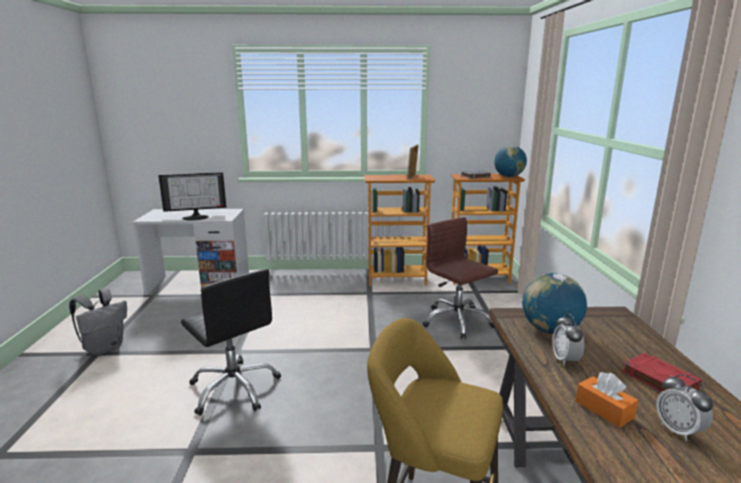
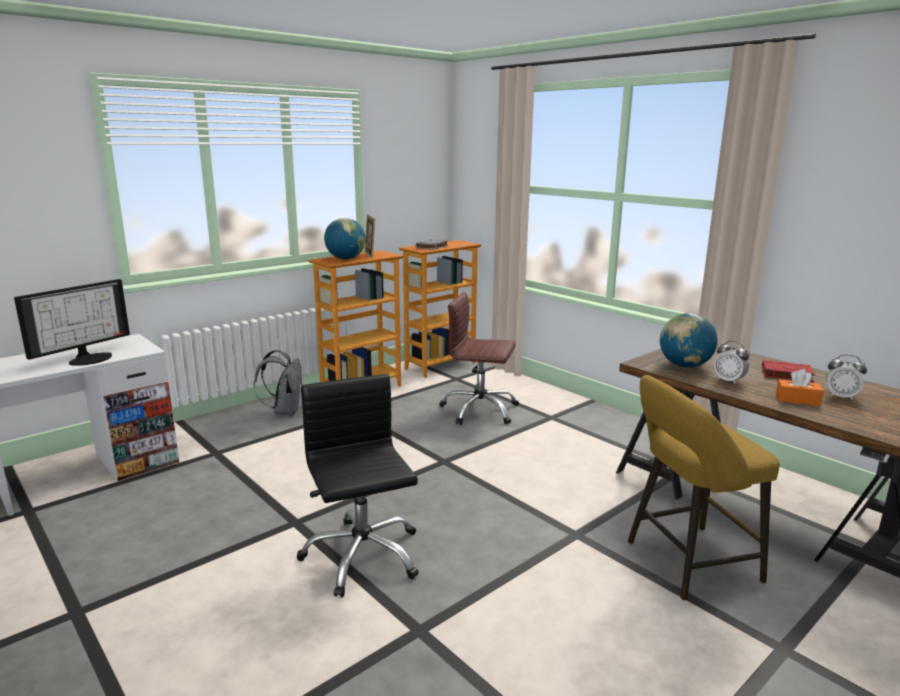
camera: 40 degrees left, 0 degrees up
(105, 348) = (77, 601): grey backpack -> grey backpack (285, 411)
(234, 388) = (362, 556): black office chair -> black office chair turned 120 degrees counterclockwise
(508, 176) = (461, 243): globe -> globe (345, 259)

